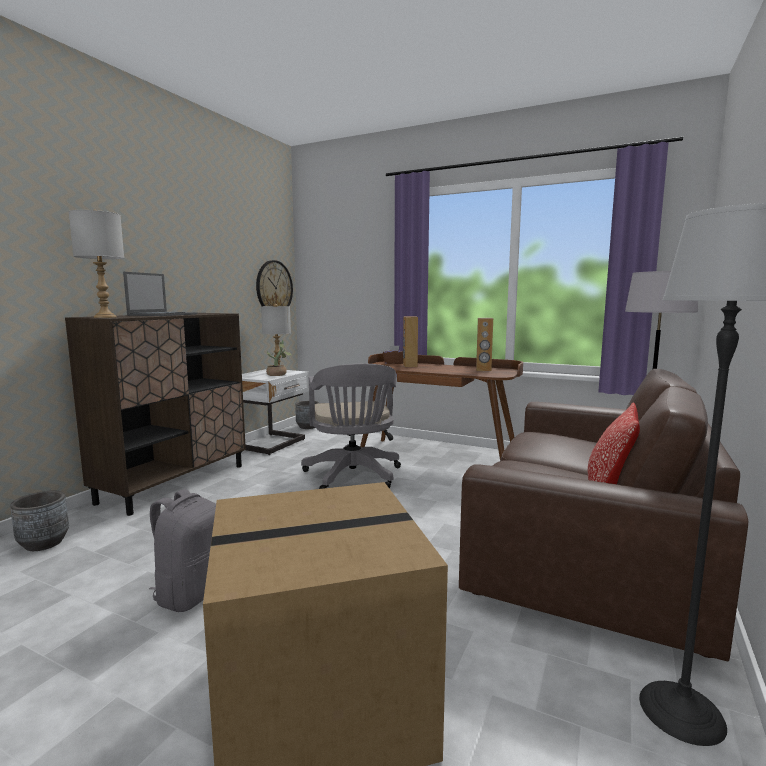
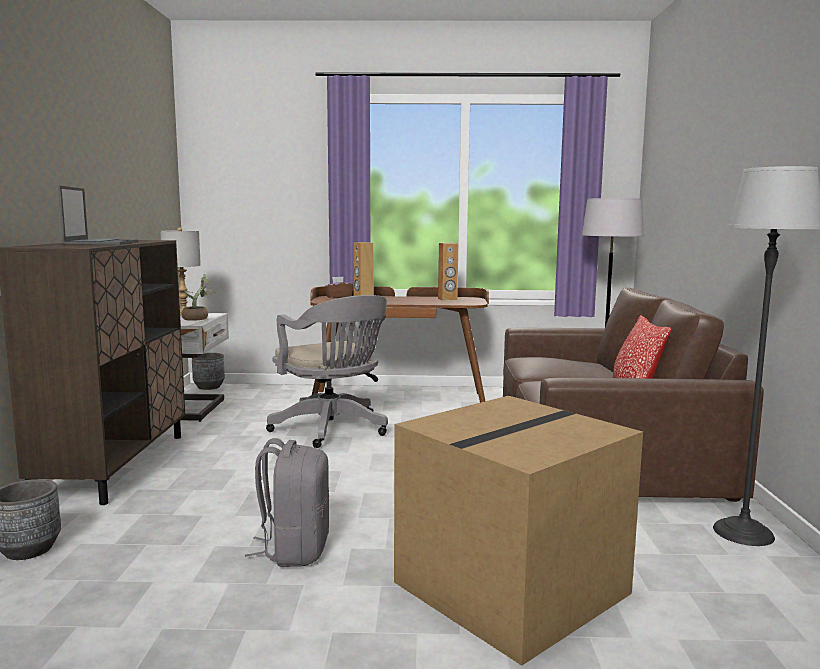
camera: 25 degrees left, 0 degrees up
(105, 317) = (63, 246): grey table lamp -> none
(274, 287) = (164, 206): wall clock -> none

